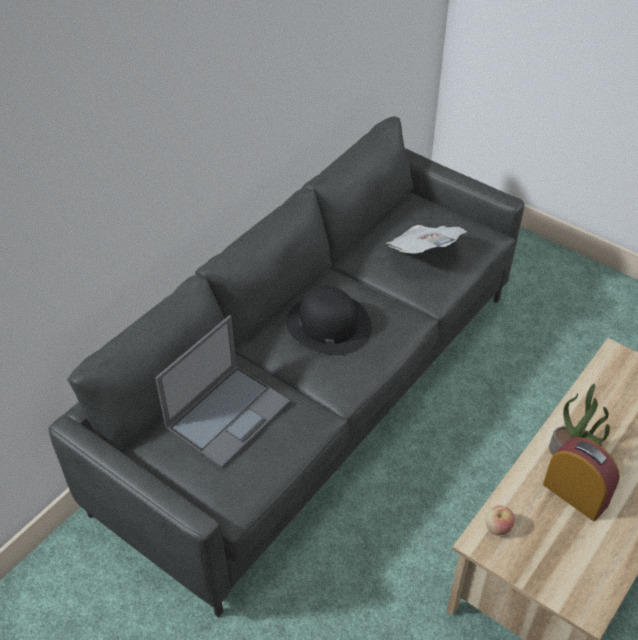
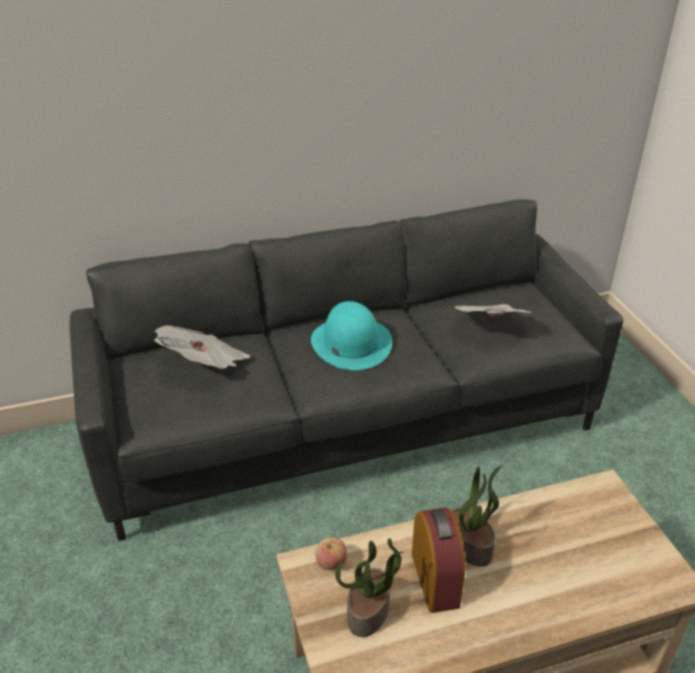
camera: 35 degrees right, 10 degrees down
(228, 414) = (205, 365): laptop -> newspaper
(328, 324) = (351, 342): black hat -> turquoise hat
(557, 547) = (369, 612): none -> potted plant

